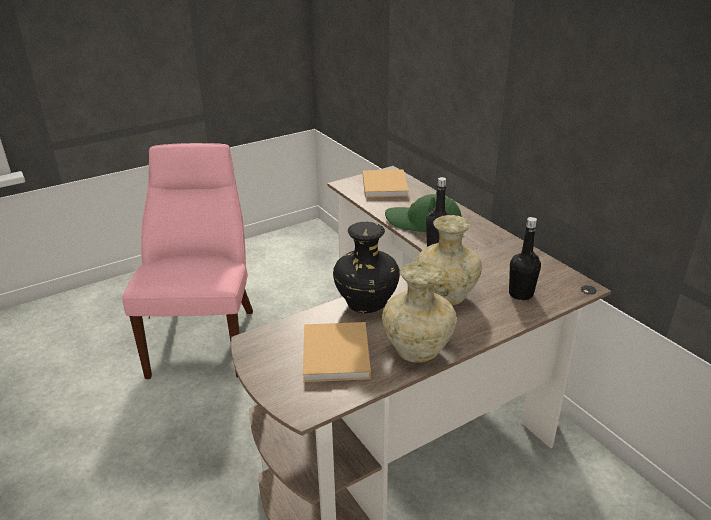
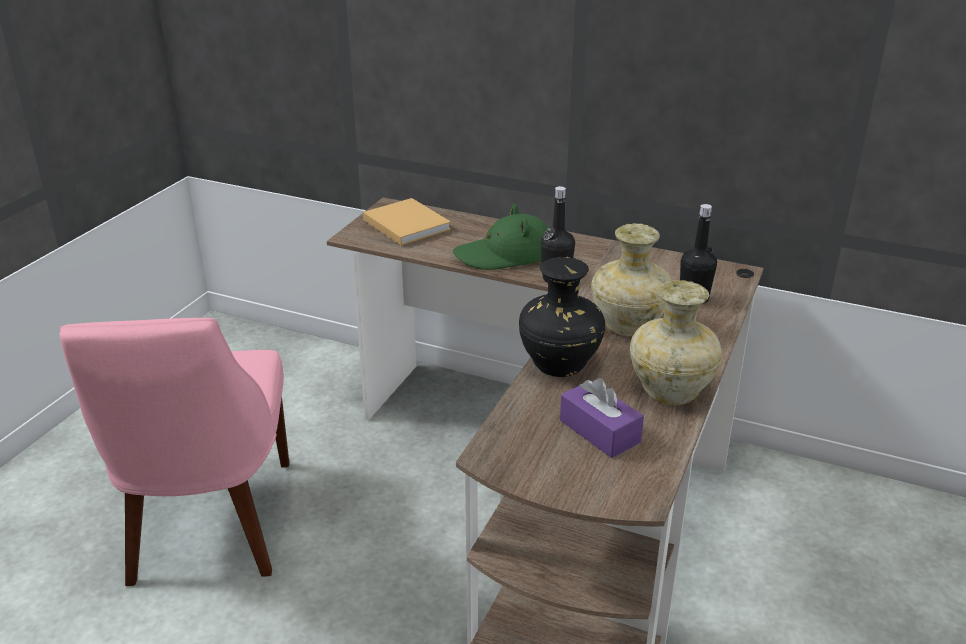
camera: 35 degrees left, 0 degrees up
(205, 338) = (209, 527): pink chair -> pink chair turned 150 degrees counterclockwise
(336, 356) = (599, 431): beige book -> purple tissue box

